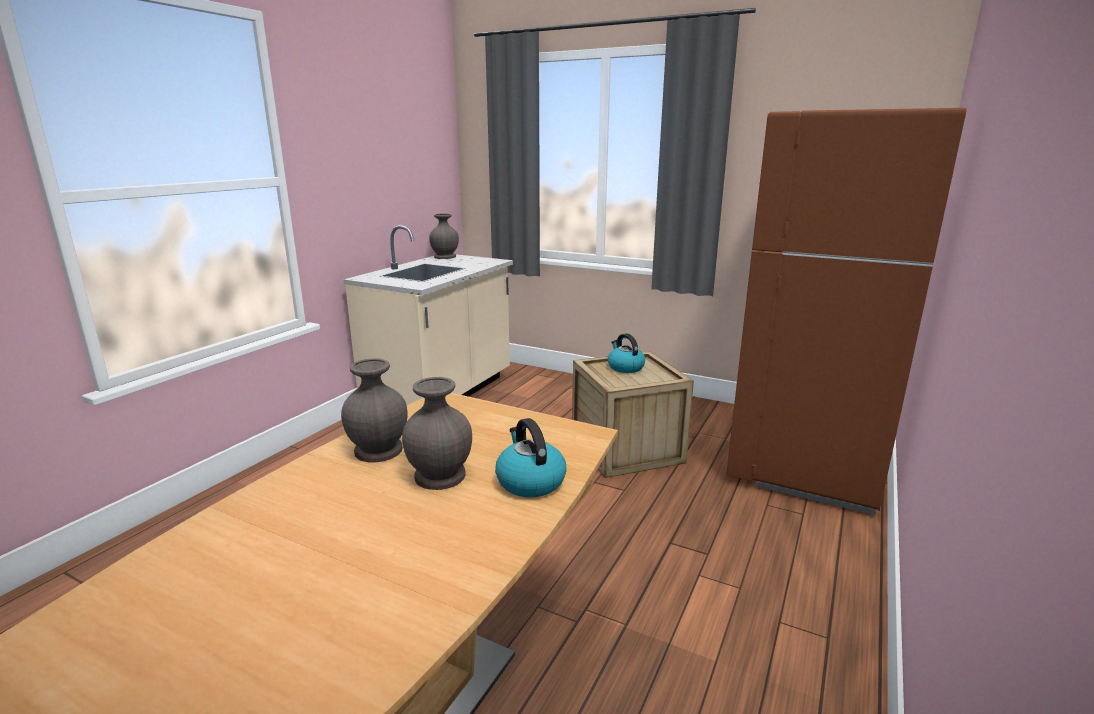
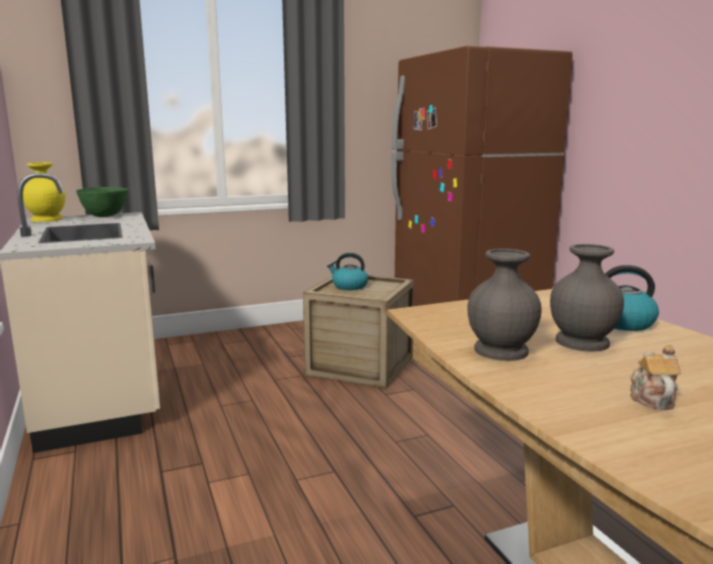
camera: 50 degrees left, 5 degrees down
(315, 530) = (651, 398): none -> teapot
(445, 257) = (47, 219): grey vase -> yellow vase
(480, 260) = (104, 216): none -> green bowl

